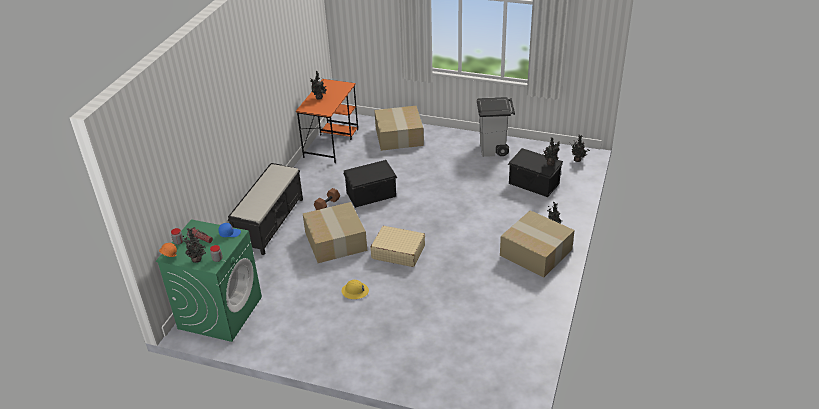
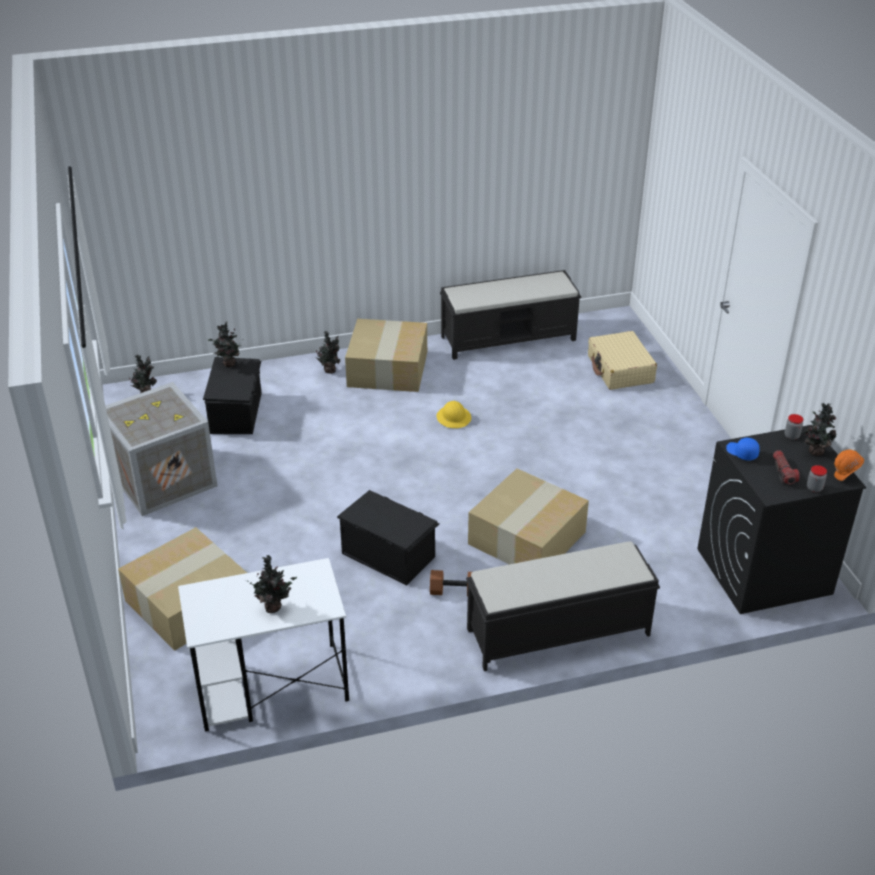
camera: 125 degrees left, 0 degrees up
(220, 312) = (763, 571): green washing machine -> black washing machine
(331, 143) = (270, 687): orange desk -> white desk
(355, 291) = (597, 474): yellow hard hat -> yellow hard hat (454, 418)
(398, 252) = (491, 471): beige suitcase -> beige suitcase (620, 369)
(494, 149) = (164, 478): grey trash can -> crate
(531, 324) = (509, 338): none -> black bench

